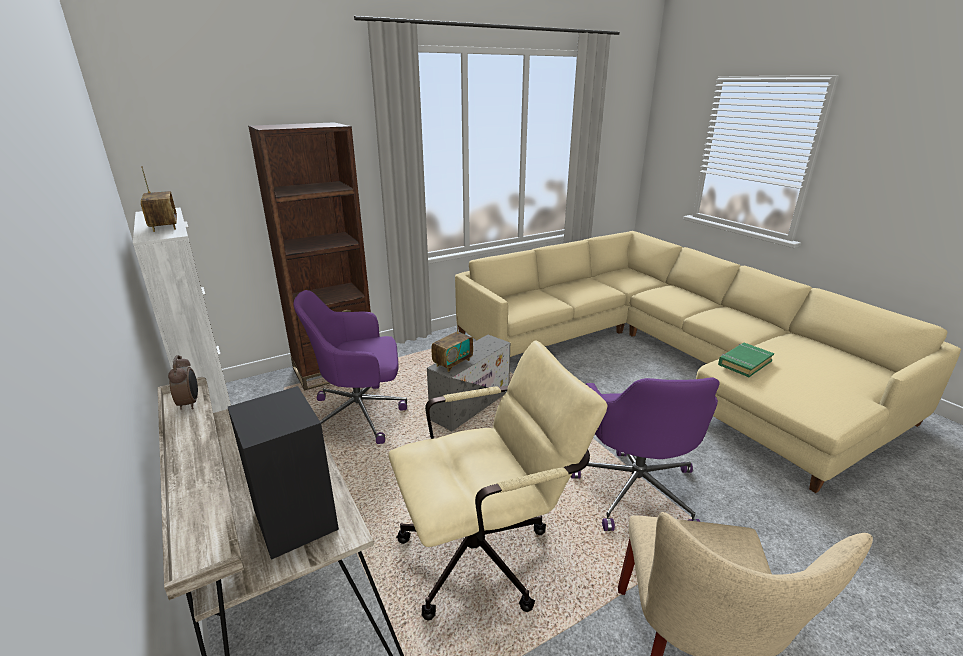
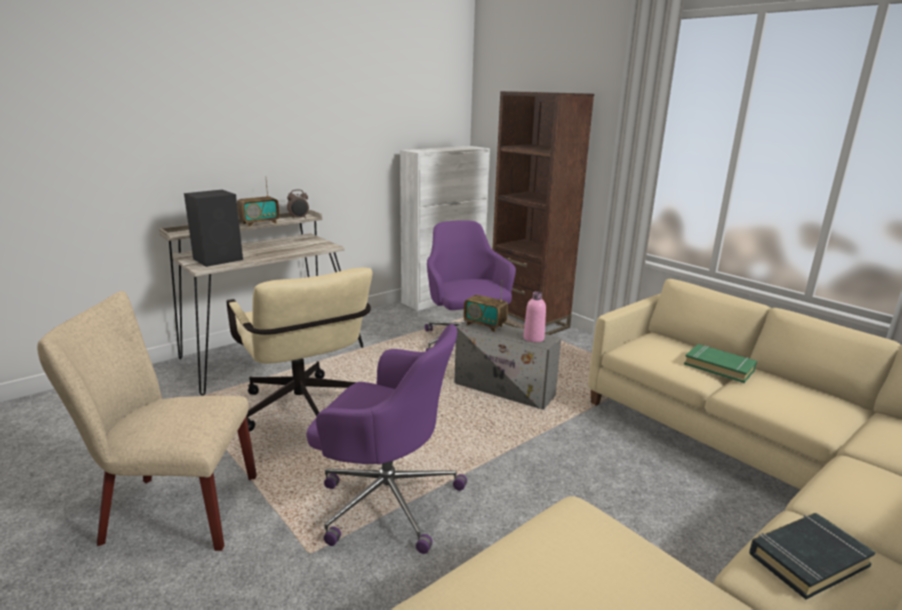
camera: 80 degrees right, 5 degrees down
(164, 226) = (436, 149): radio -> radio (259, 223)
(488, 345) = (533, 338): none -> pink bottle
(636, 488) = (386, 499): purple office chair -> purple office chair turned 150 degrees counterclockwise
(729, 321) = (807, 559): none -> black book
(744, 363) = (598, 537): green book -> green book (719, 367)

